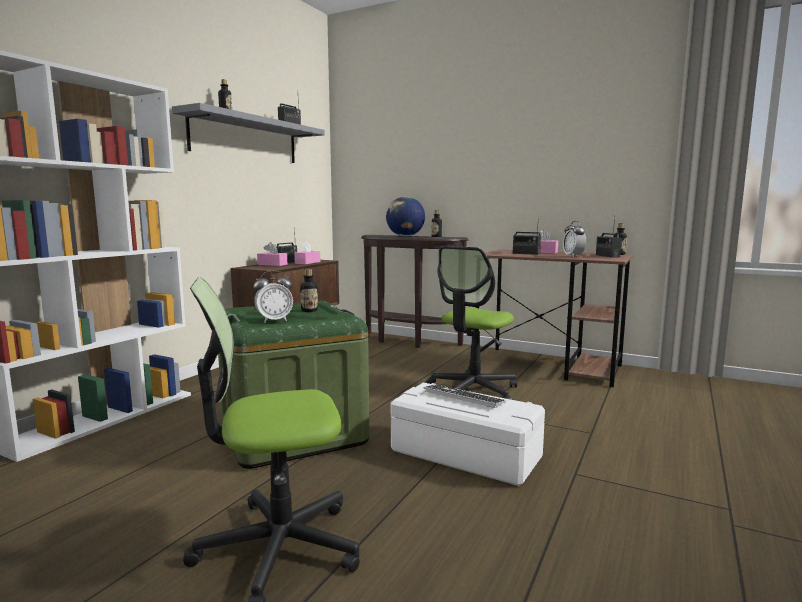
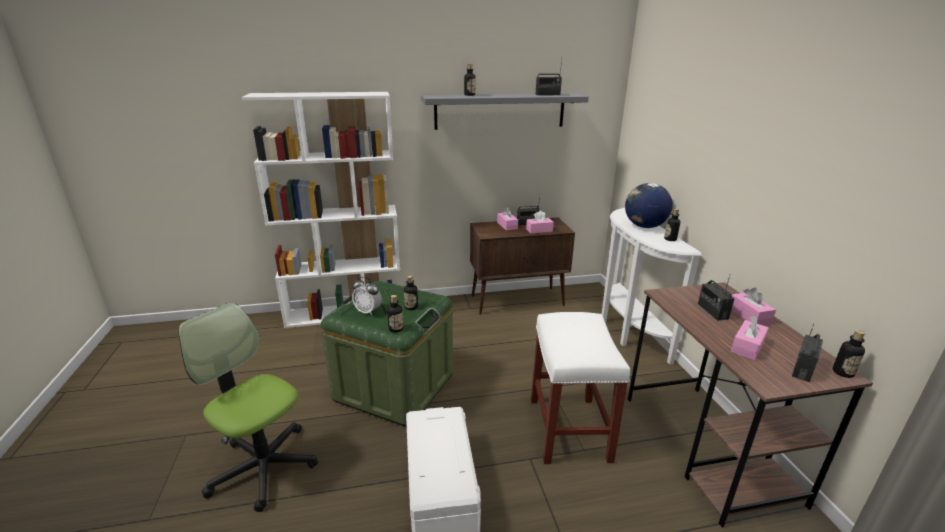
camera: 50 degrees right, 15 degrees up
(338, 316) = (396, 329): none -> bottle
(407, 341) = (627, 331): brown console table -> white console table
(463, 397) = (446, 443): keyboard -> none
(473, 390) = (568, 428): office chair -> white stool
(573, 256) = (747, 347): alarm clock -> pink tissue box

